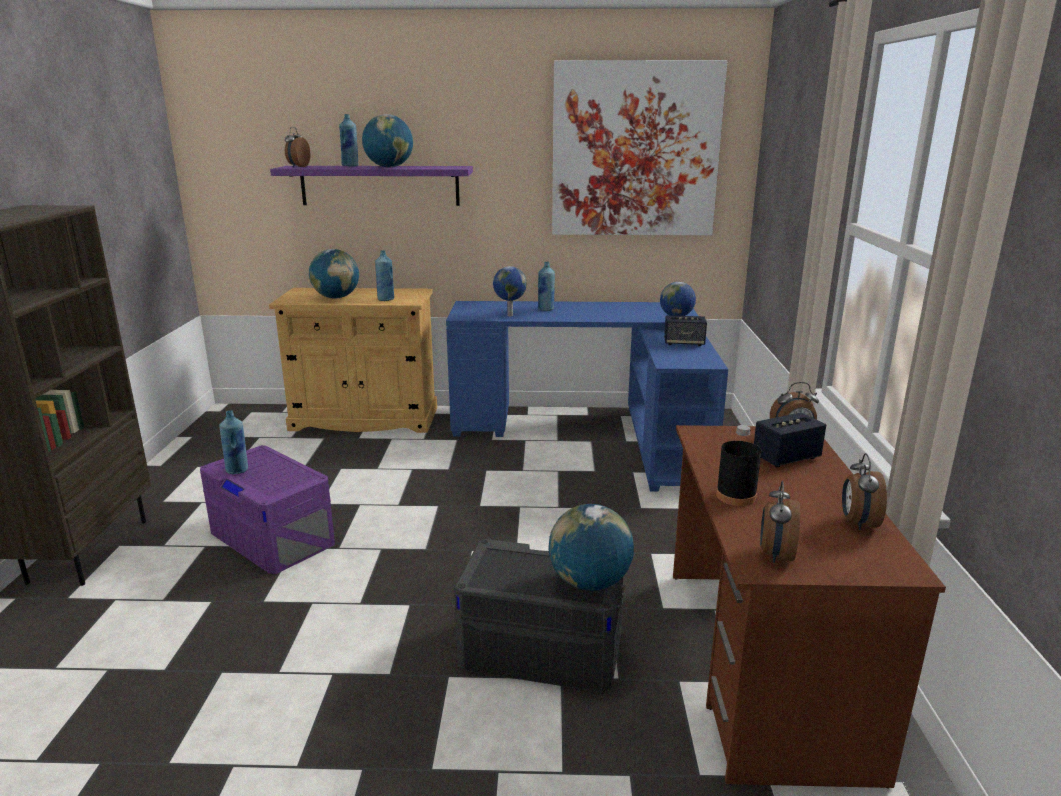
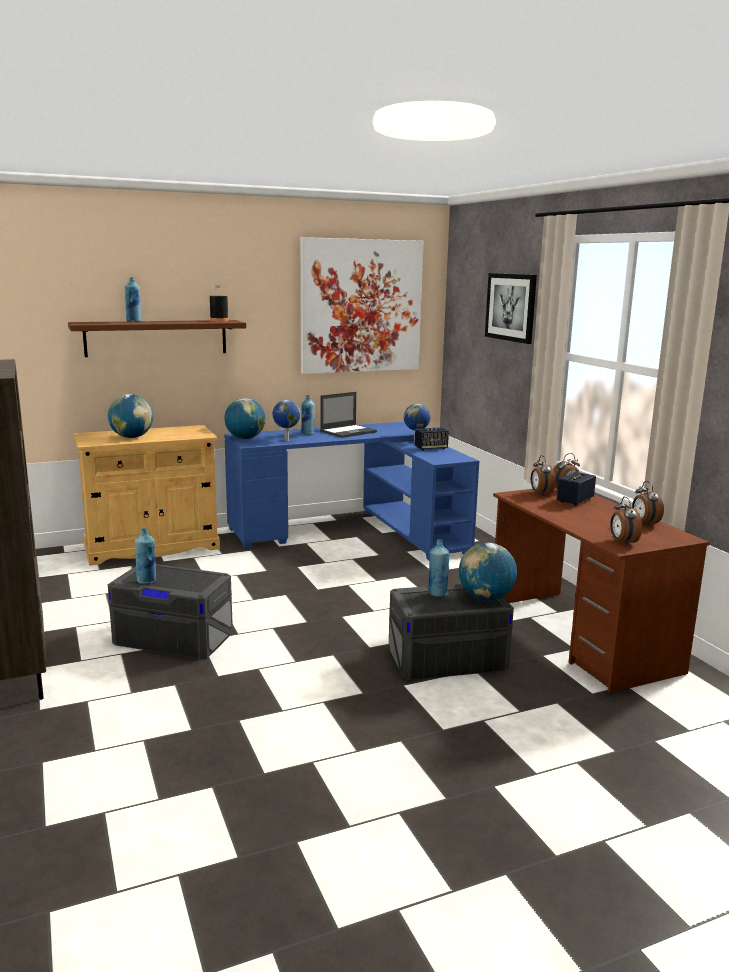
camera: 25 degrees left, 5 degrees down
(272, 537) = (173, 637): purple storage box -> grey storage box
(298, 167) = (89, 323): alarm clock -> alarm clock (540, 493)
(380, 185) = (156, 338): purple shelf -> brown shelf
(386, 299) = (179, 435): blue bottle -> blue bottle (437, 593)
(389, 167) = (173, 322): globe -> globe (245, 438)
(599, 310) = (348, 431): none -> laptop
(736, 496) = (572, 521): black bottle -> black bottle (219, 321)
(809, 152) = (511, 307): none -> picture

